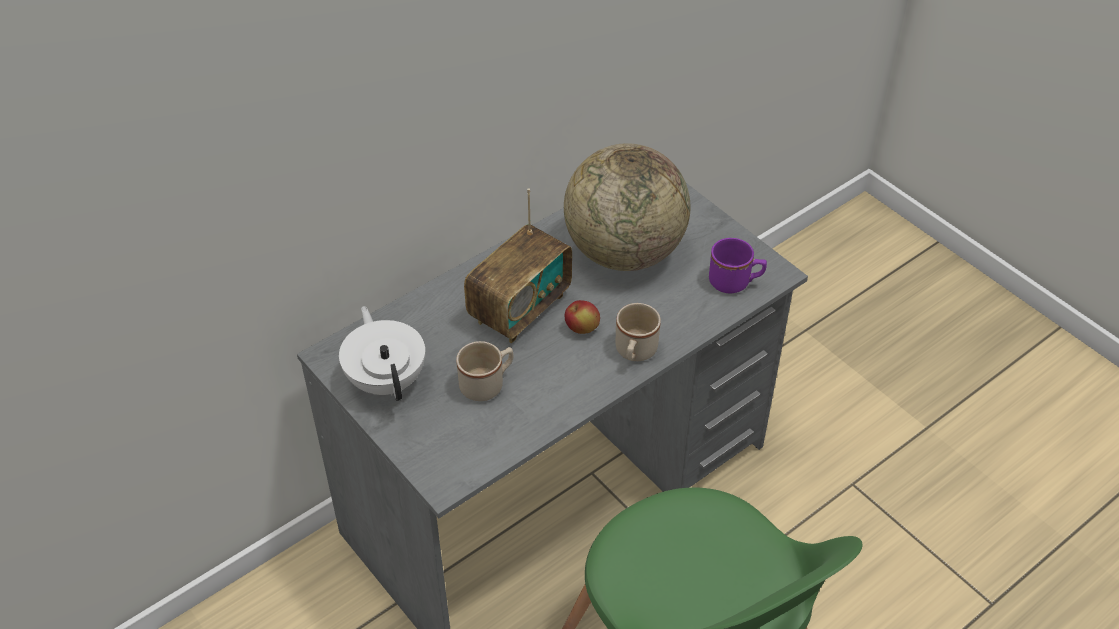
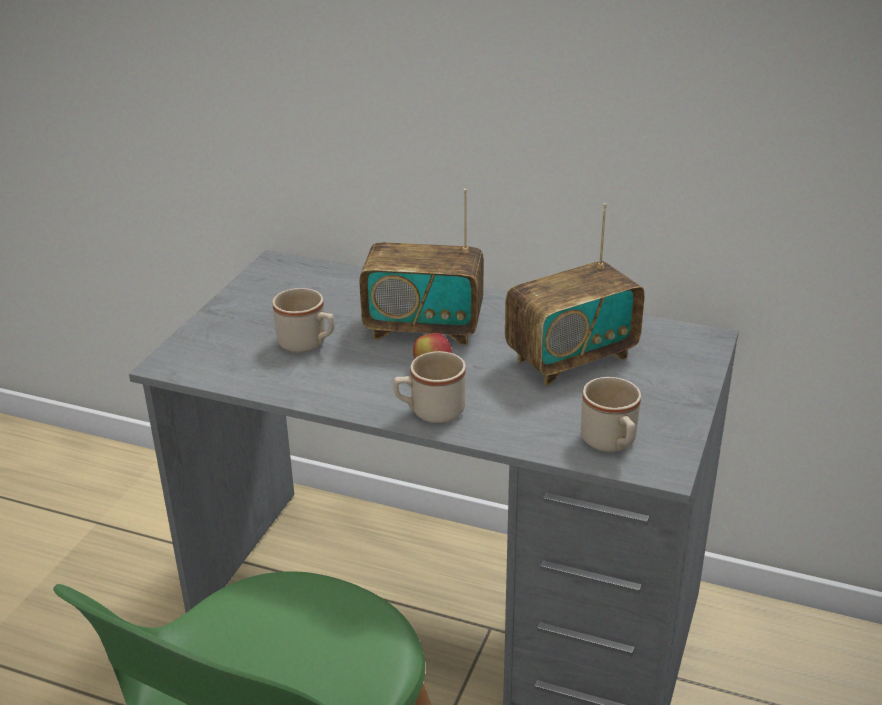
camera: 60 degrees right, 15 degrees down
(387, 379) = (270, 296): white teapot -> none
(624, 252) = (571, 358): globe -> radio
(735, 282) = (611, 444): purple mug -> beige mug

